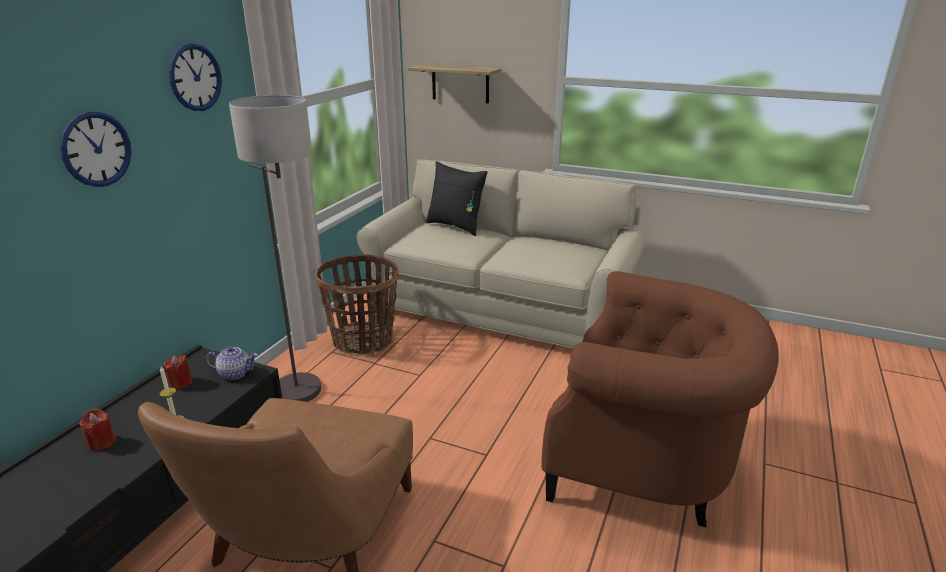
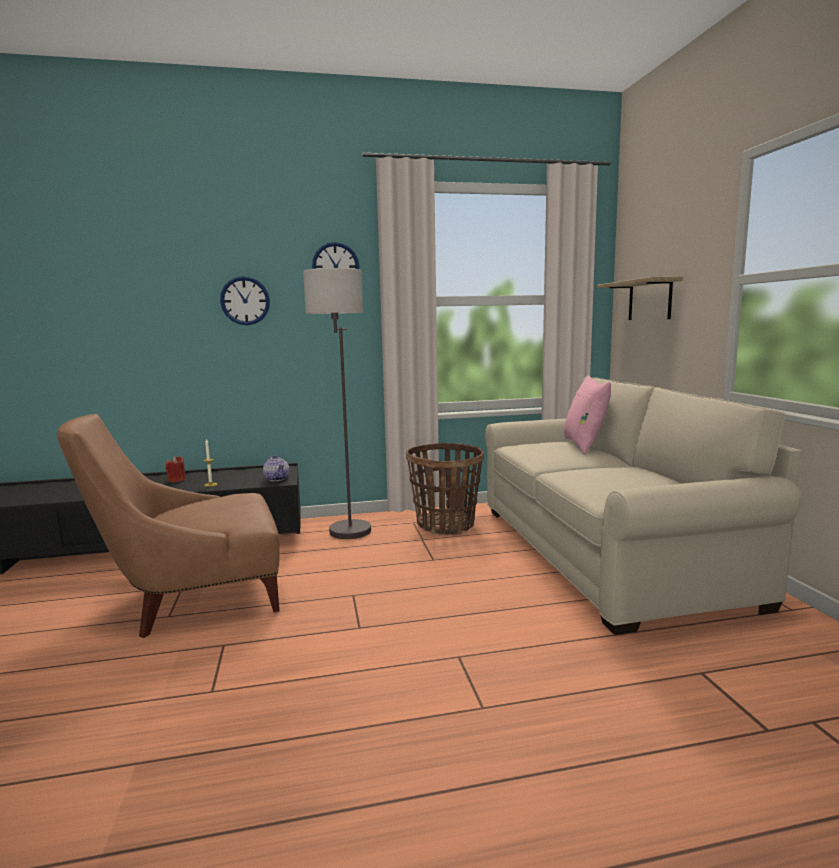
camera: 55 degrees right, 15 degrees down
(180, 383) = (251, 473): red candle -> none
(455, 226) = (584, 446): black pillow -> pink pillow
(641, 469) = (443, 733): brown armchair -> none

